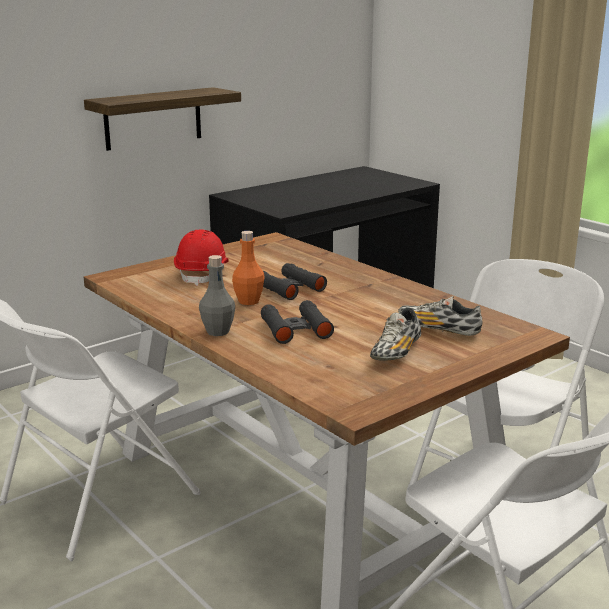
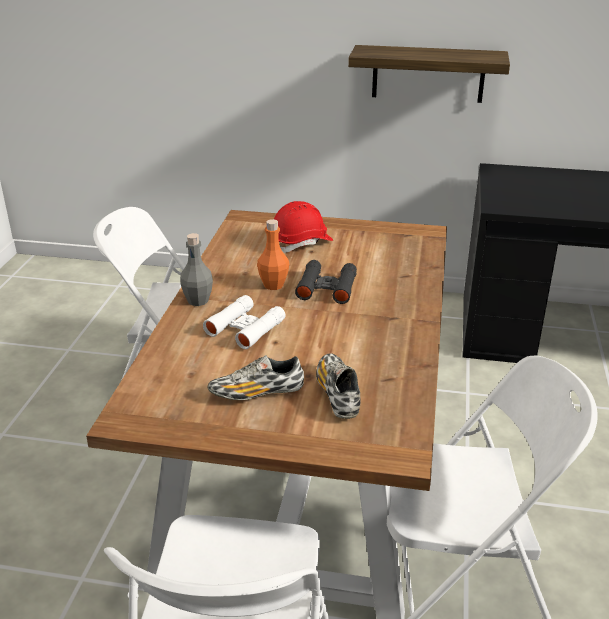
camera: 50 degrees right, 10 degrees up
(295, 329) = (245, 328): black binoculars -> white binoculars

